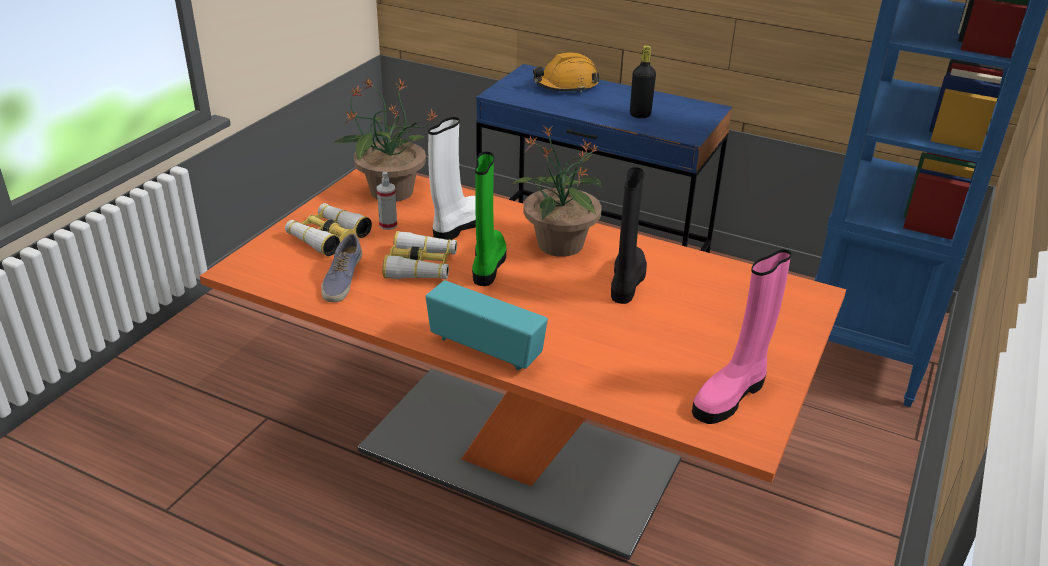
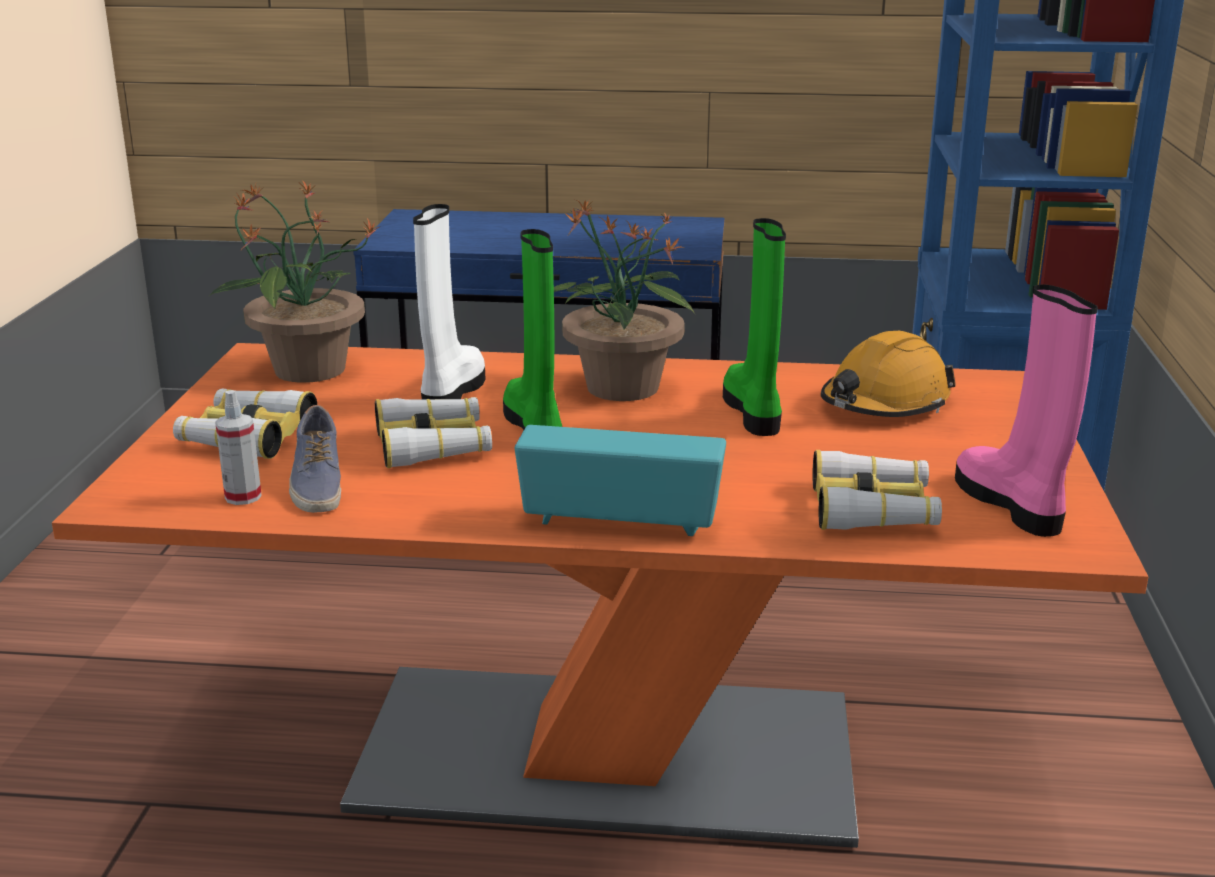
camera: 20 degrees left, 10 degrees down
(388, 225) = (337, 408): spray bottle -> spray bottle (243, 497)
(566, 86) = (478, 223): orange hard hat -> orange hard hat (884, 403)
(626, 282) = (754, 412): black boot -> green boot
(640, 115) = (610, 239): black bottle -> none
(640, 377) = (873, 509): none -> binoculars
(731, 396) = (1011, 505): pink boot -> pink boot turned 135 degrees clockwise

